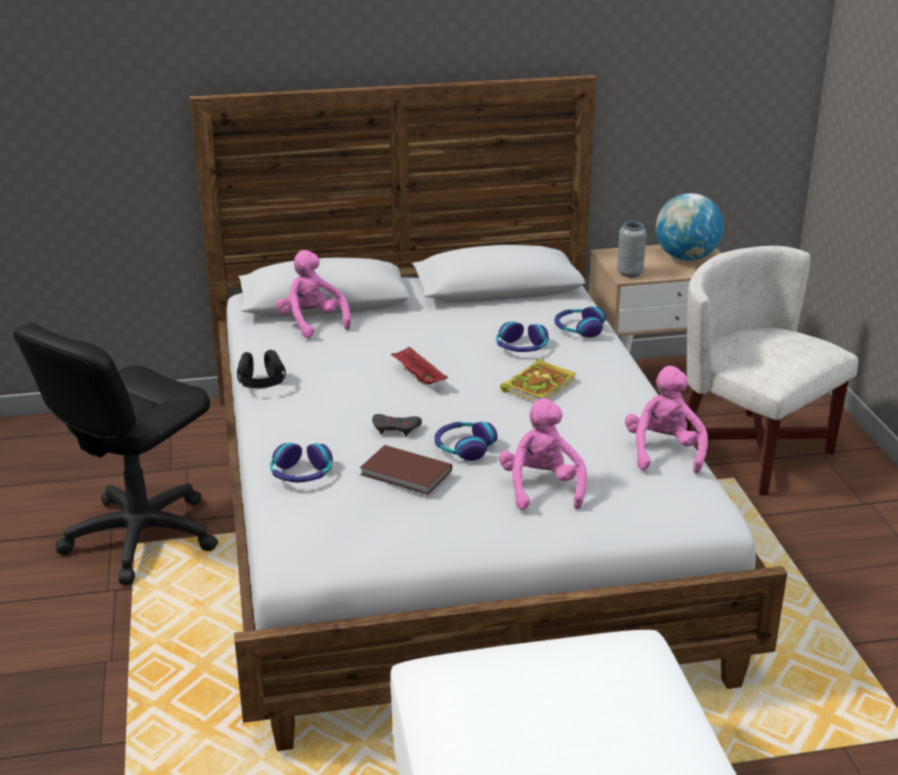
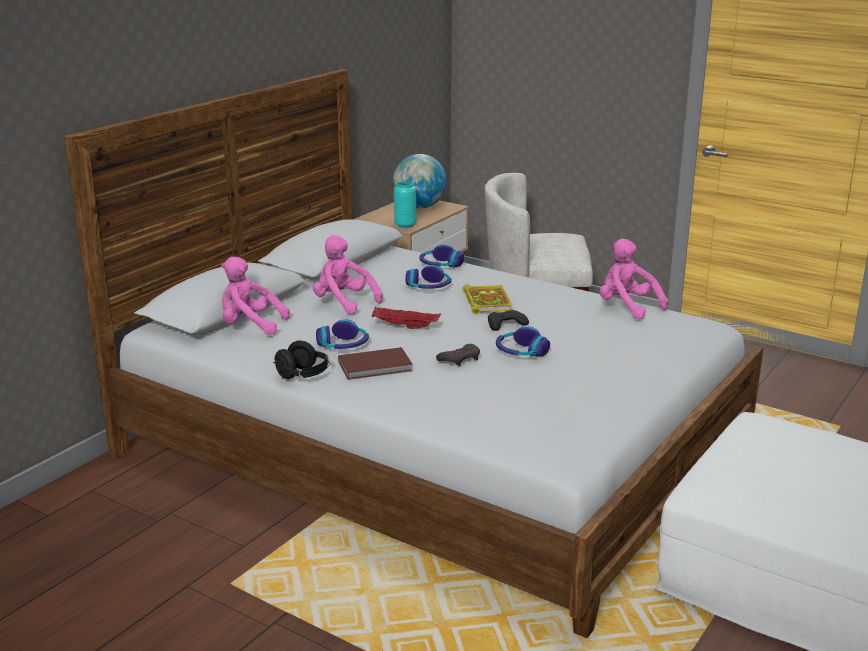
camera: 45 degrees left, 5 degrees down
(140, 536) = (223, 577): black office chair -> none
(301, 474) = (461, 410): headphones -> headphones (343, 345)
(406, 474) = (527, 378): brown book -> brown book (376, 366)
(507, 415) = (505, 324): none -> black game controller
(541, 488) = (610, 352): pink plush toy -> pink plush toy (343, 303)
(629, 273) = (405, 225): grey vase -> turquoise vase

